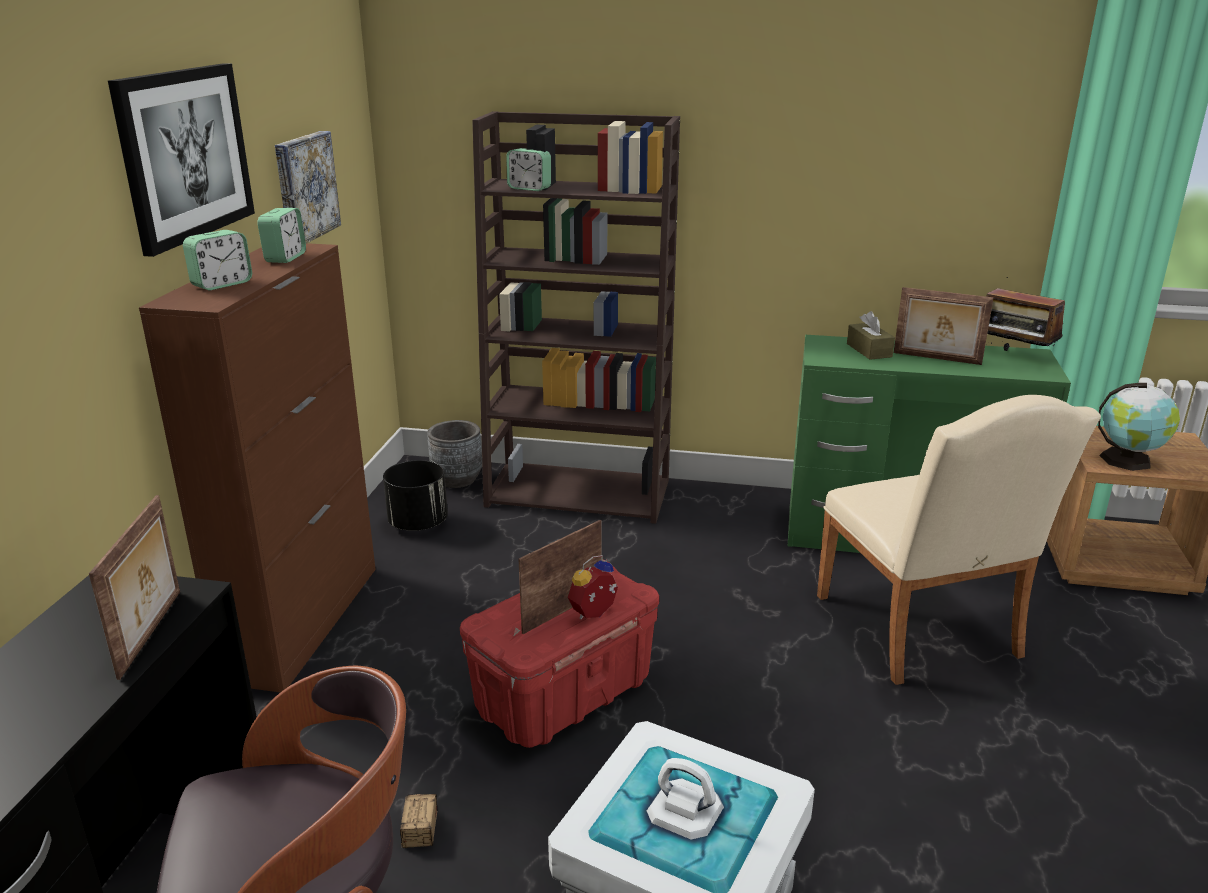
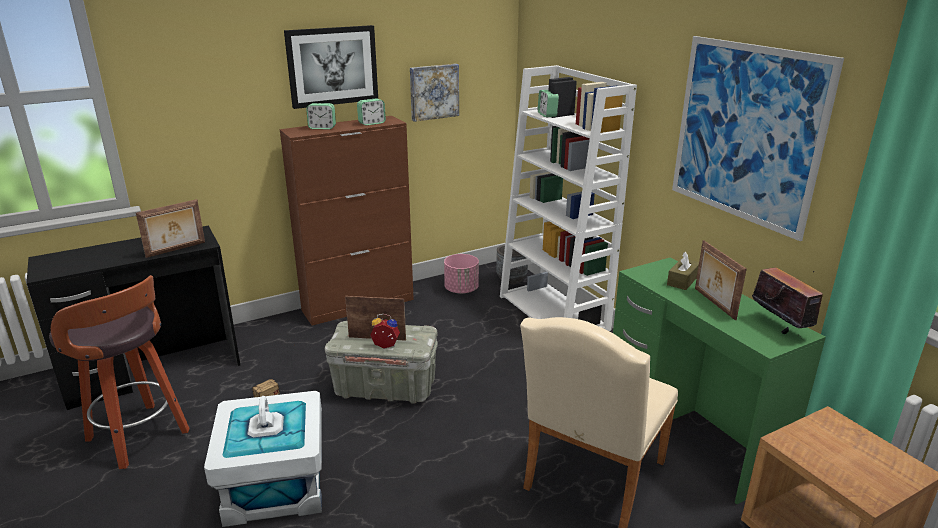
camera: 50 degrees right, 0 degrees up
(418, 523) = (461, 290): black planter -> pink planter
(563, 696) = (384, 388): red storage box -> grey storage box
(580, 493) = (554, 313): brown bookcase -> white bookcase
(877, 149) = (746, 133): none -> picture
(1015, 356) = (780, 327): radio -> radio turned 150 degrees clockwise
(1129, 460) = (816, 452): globe -> none

